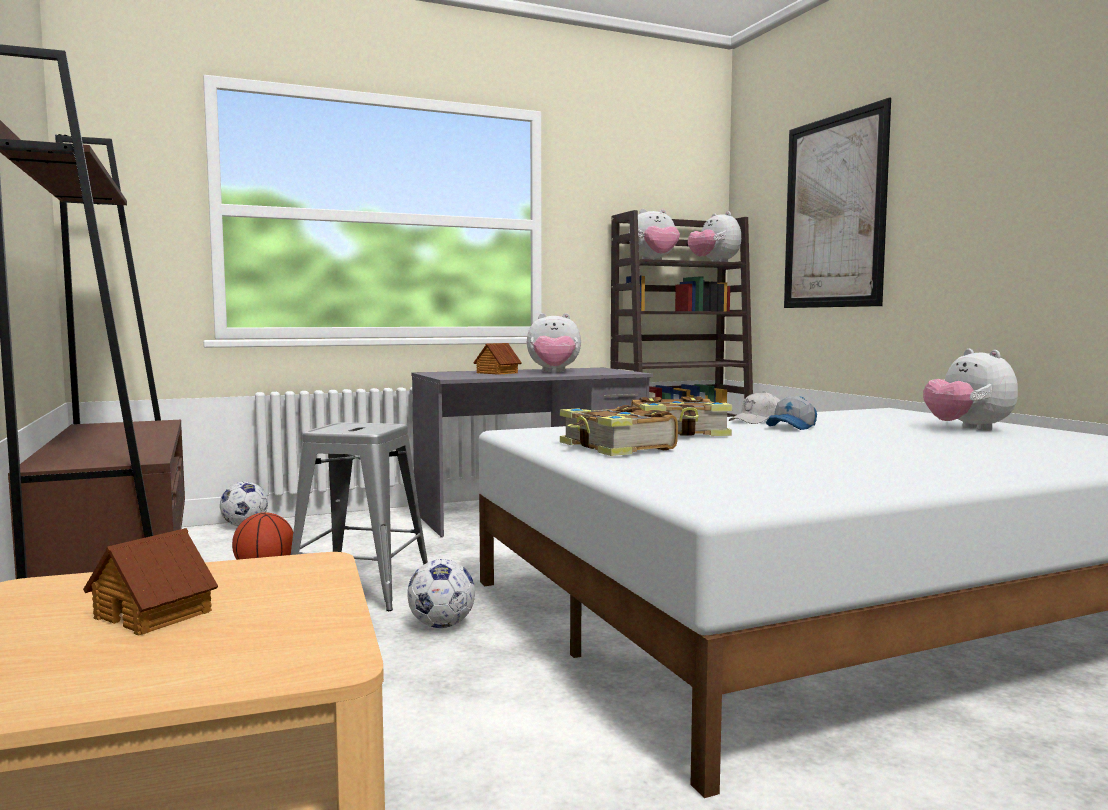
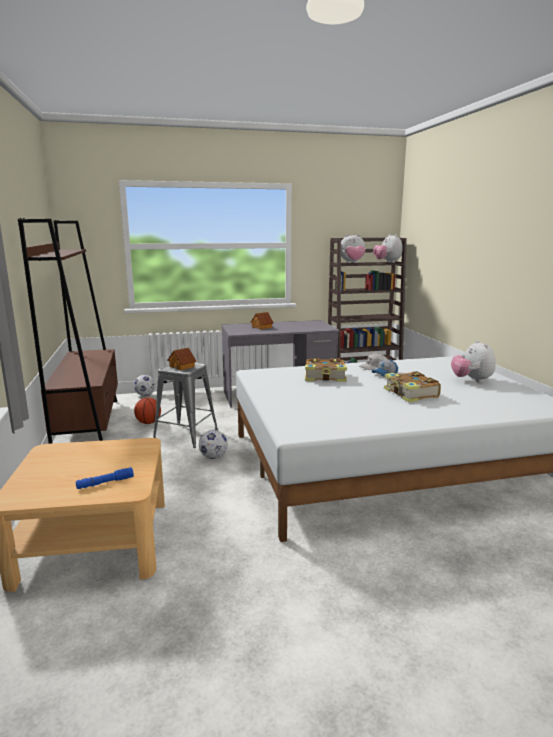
camera: 10 degrees right, 10 degrees up
(154, 614) = (85, 465): toy house -> toy house (182, 366)
(230, 649) = (105, 483): none -> blue flashlight
(554, 372) = (291, 326): plush toy -> none
(616, 448) = (286, 389): book -> book (410, 394)
(833, 212) = (444, 244): picture -> none

